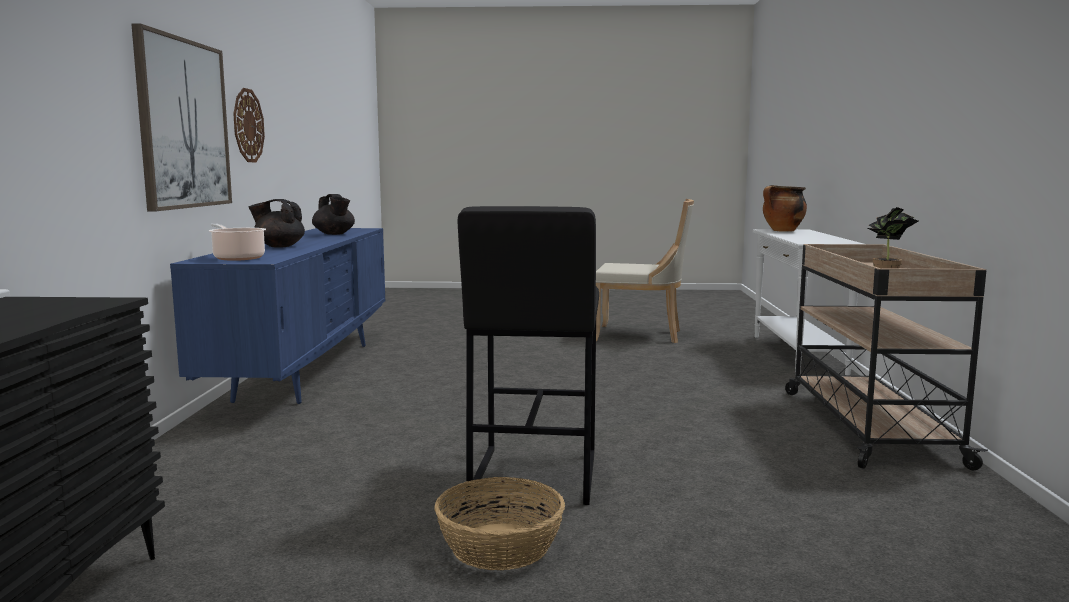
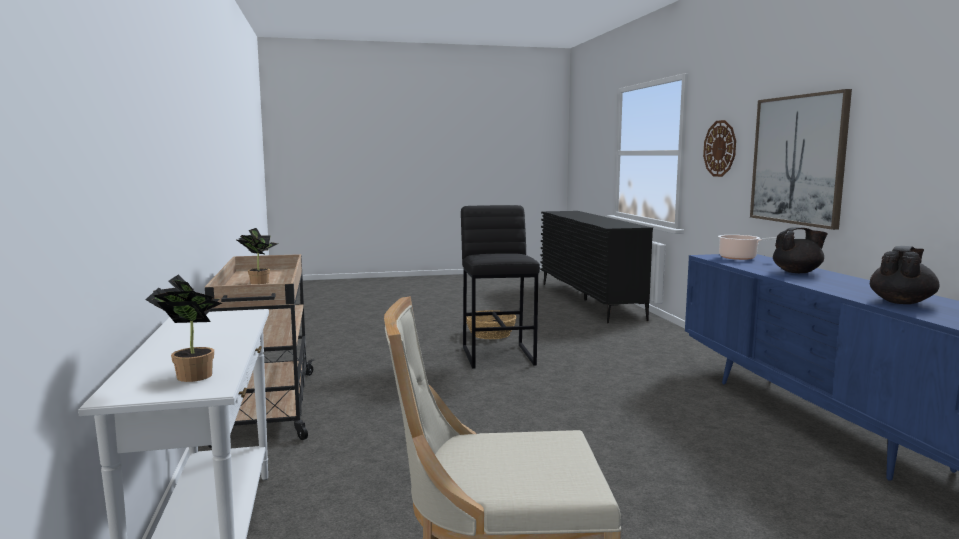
camera: 165 degrees right, 0 degrees up
(248, 125) = (900, 154): wall clock -> wall clock (720, 148)
(334, 234) = (901, 302): black teapot -> black teapot turned 90 degrees clockwise
(782, 231) = (190, 375): cooking pot -> potted plant

